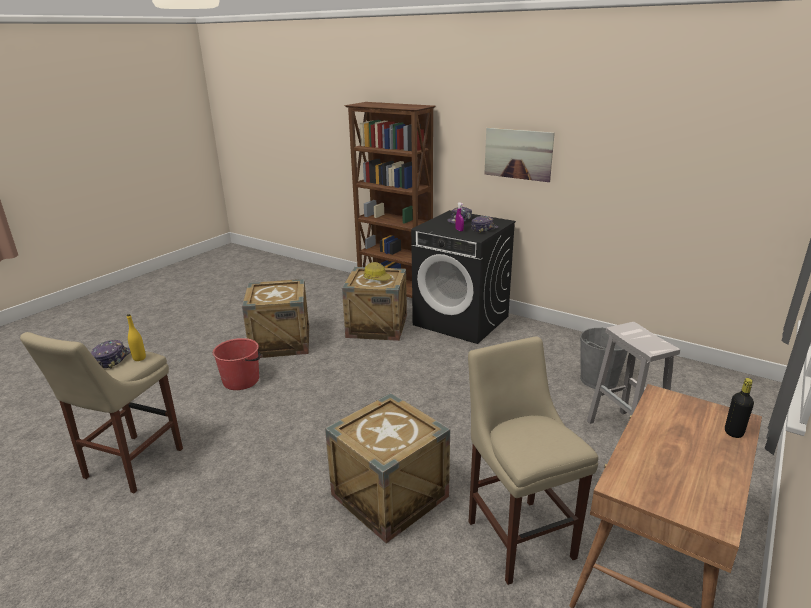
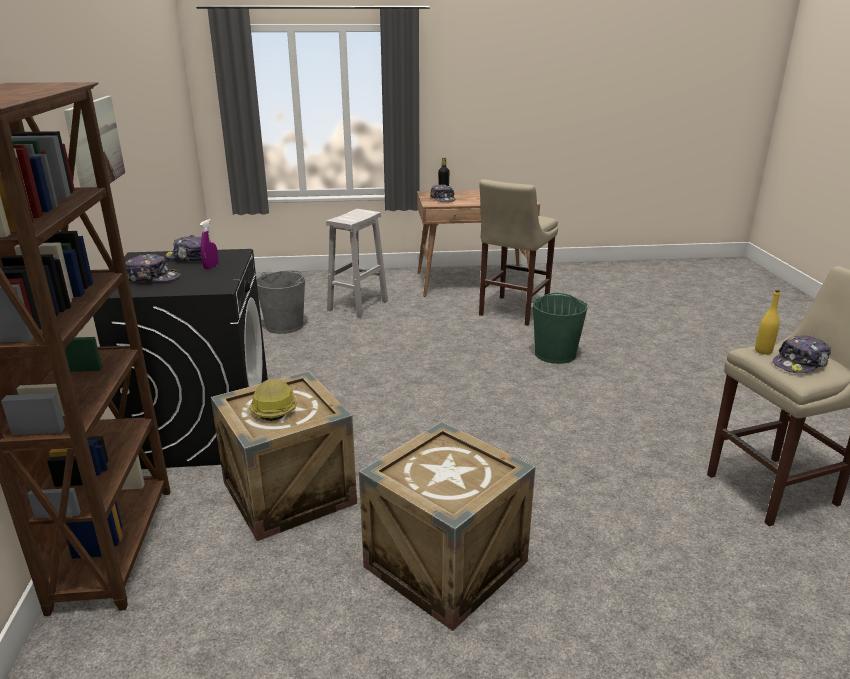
camera: 130 degrees left, 0 degrees up
(241, 380) = (574, 525): red bucket -> none
(390, 496) = (555, 354): crate -> green bucket
(686, 414) = (442, 199): none -> cap

